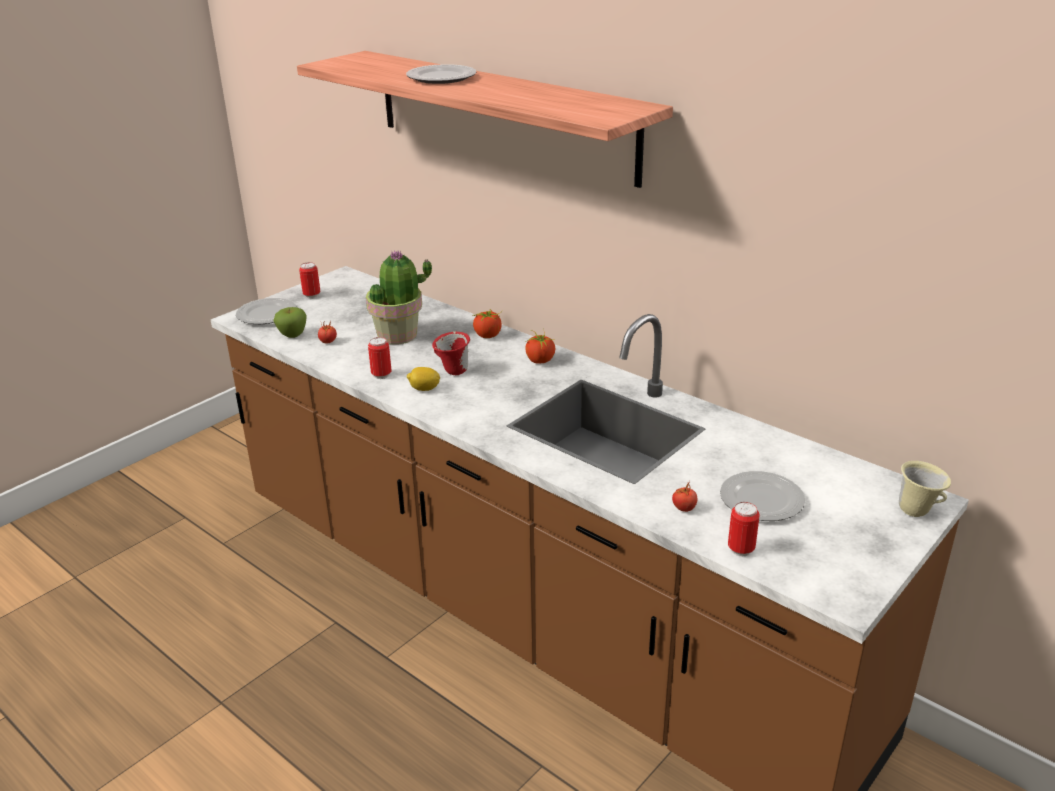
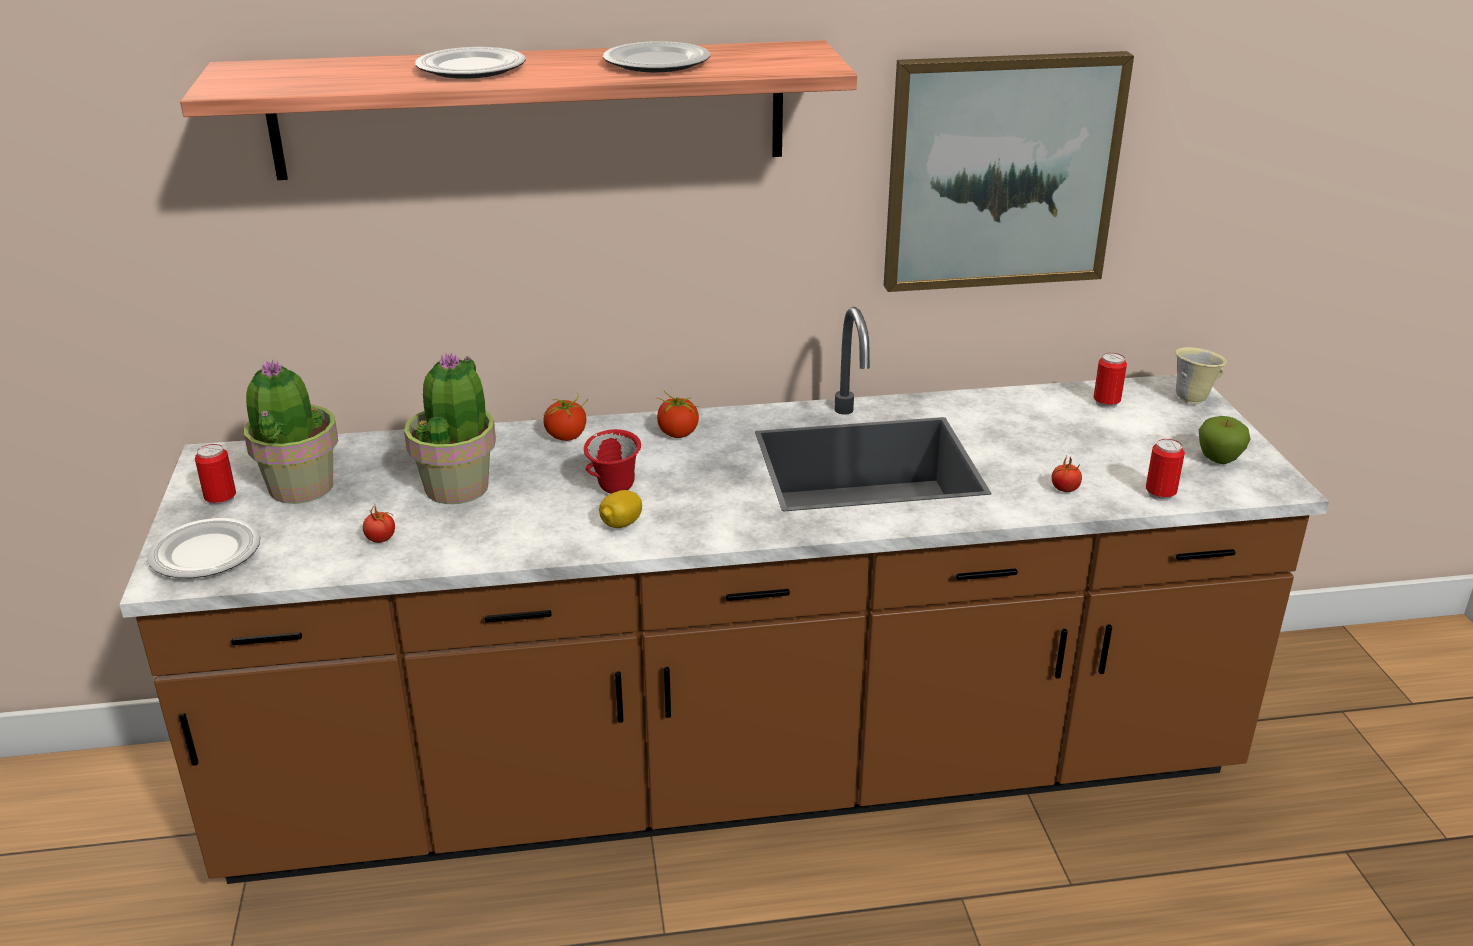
camera: 50 degrees left, 0 degrees up
(292, 335) = (309, 557): apple -> apple (1218, 460)
(345, 304) = (300, 488): none -> potted plant
(381, 375) = (537, 537): can -> can (1106, 403)
(761, 500) = (1097, 450): plate -> plate (656, 63)
(800, 248) = (1001, 171): none -> picture

